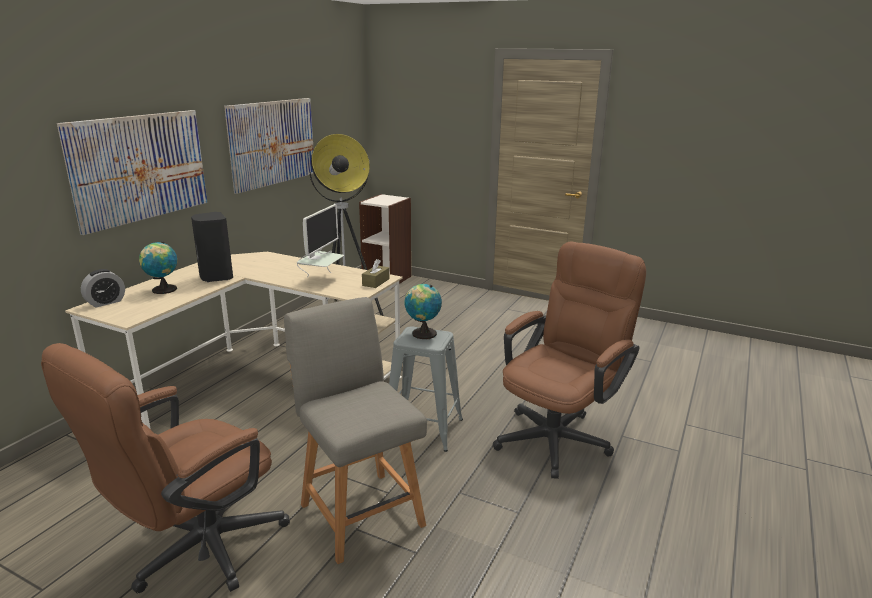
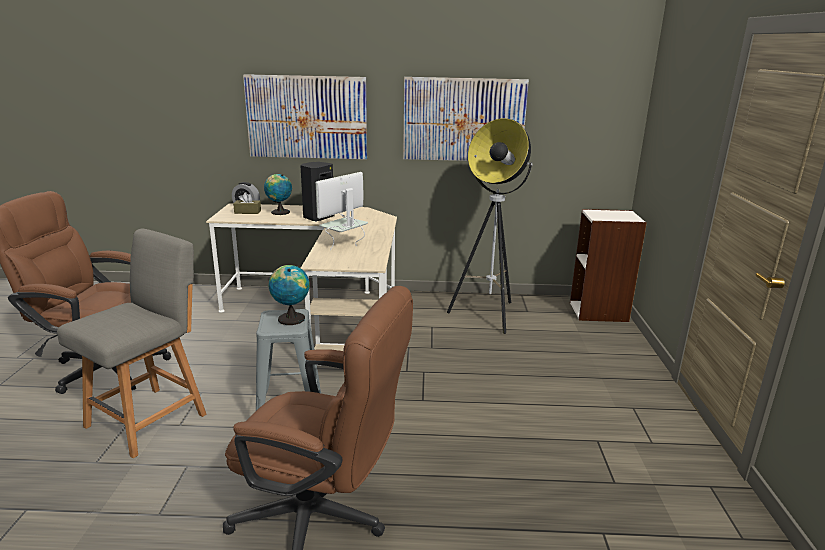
camera: 65 degrees right, 0 degrees up
(321, 279) = (344, 245): monitor -> monitor turned 135 degrees clockwise
(376, 282) = (356, 264): brown tissue box -> brown tissue box (247, 212)

